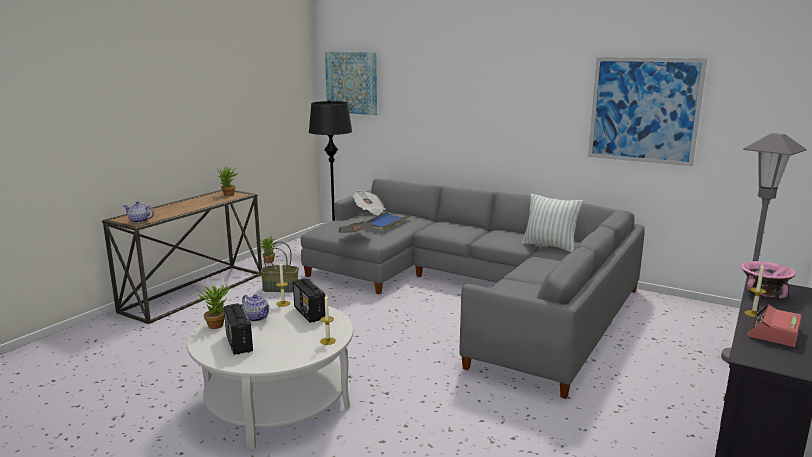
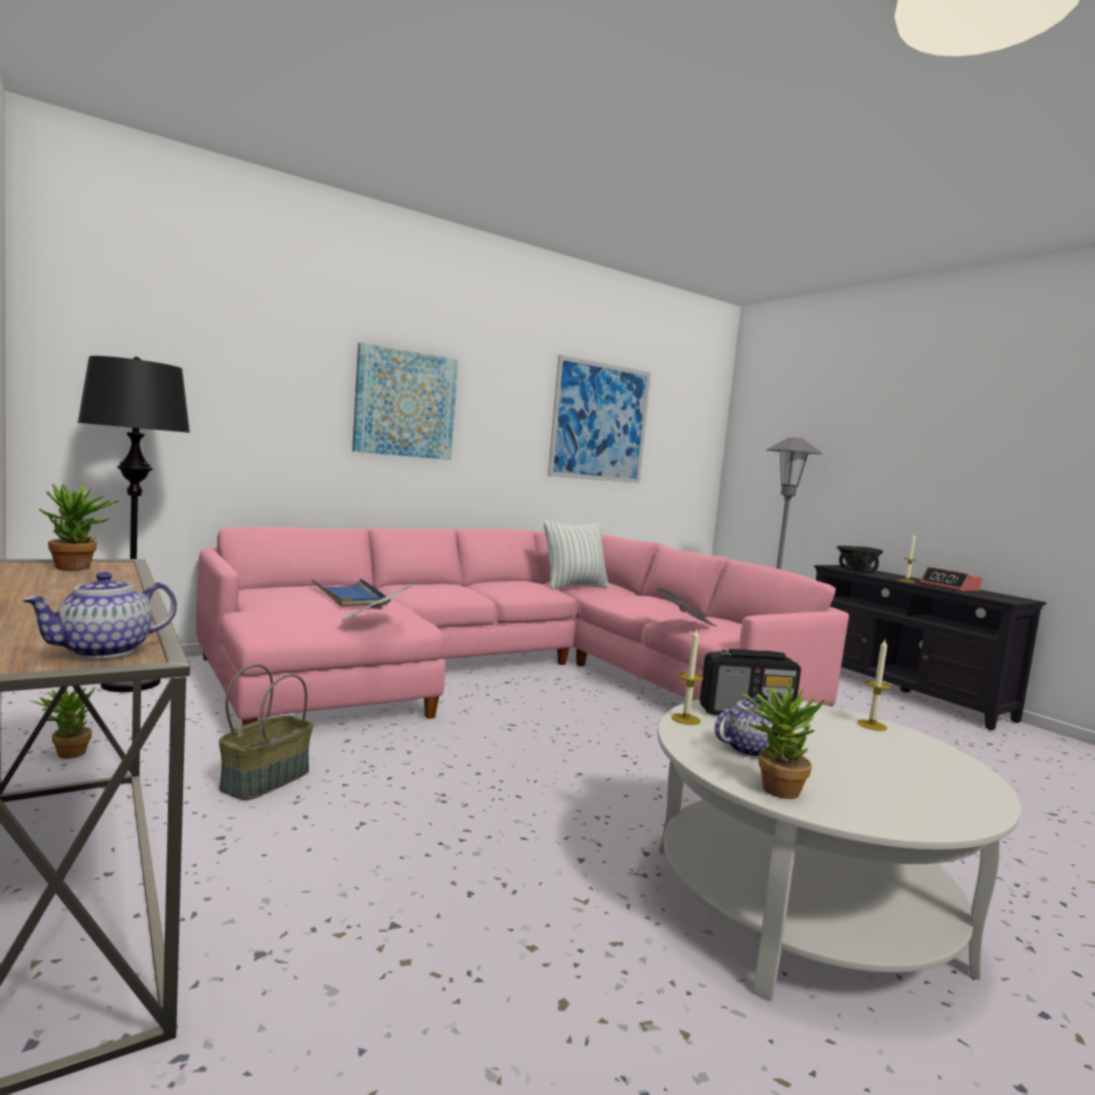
camera: 65 degrees left, 10 degrees down
(239, 343) = (881, 785): radio -> none
(351, 82) = (132, 332): picture -> picture (405, 404)
(369, 211) = (258, 588): newspaper -> newspaper (684, 624)
(475, 291) = (507, 672): grey sofa -> pink sofa
(764, 293) = (857, 571): pink bowl -> black bowl

